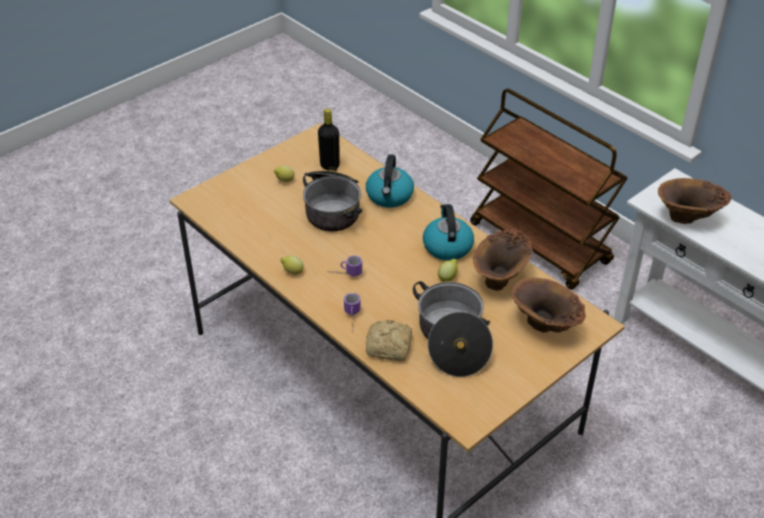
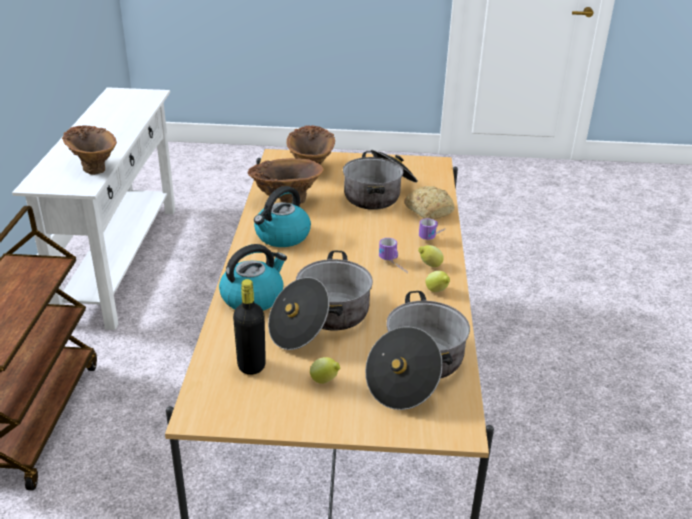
camera: 135 degrees left, 10 degrees down
(246, 215) = (416, 369): none -> cooking pot
(448, 277) = (320, 220): lemon -> lemon (429, 265)

